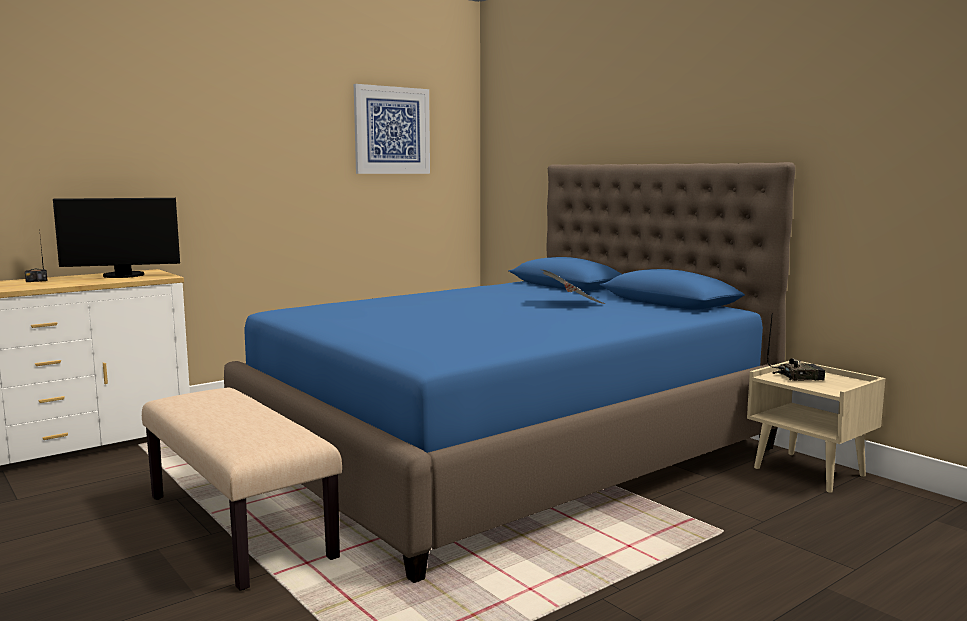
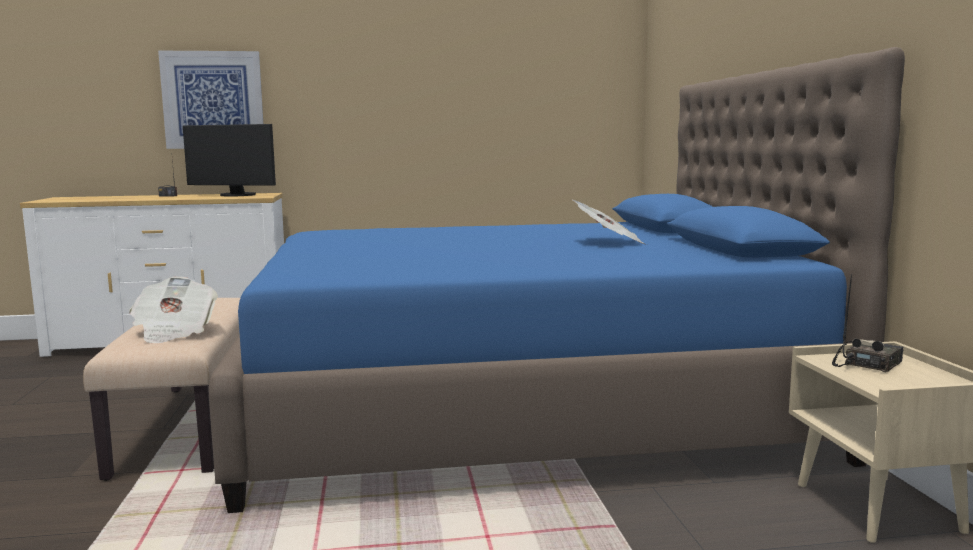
camera: 30 degrees right, 0 degrees up
(265, 429) = (174, 332): none -> newspaper
(392, 130) = (531, 58): picture -> picture (213, 100)
(798, 377) = (867, 364): radio -> radio turned 75 degrees counterclockwise

